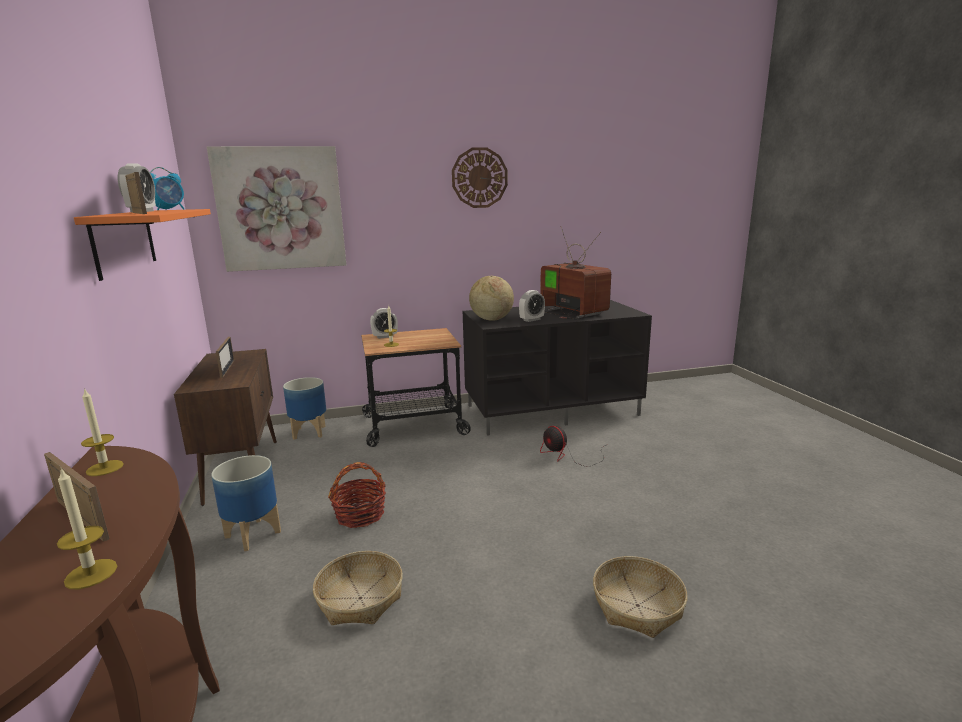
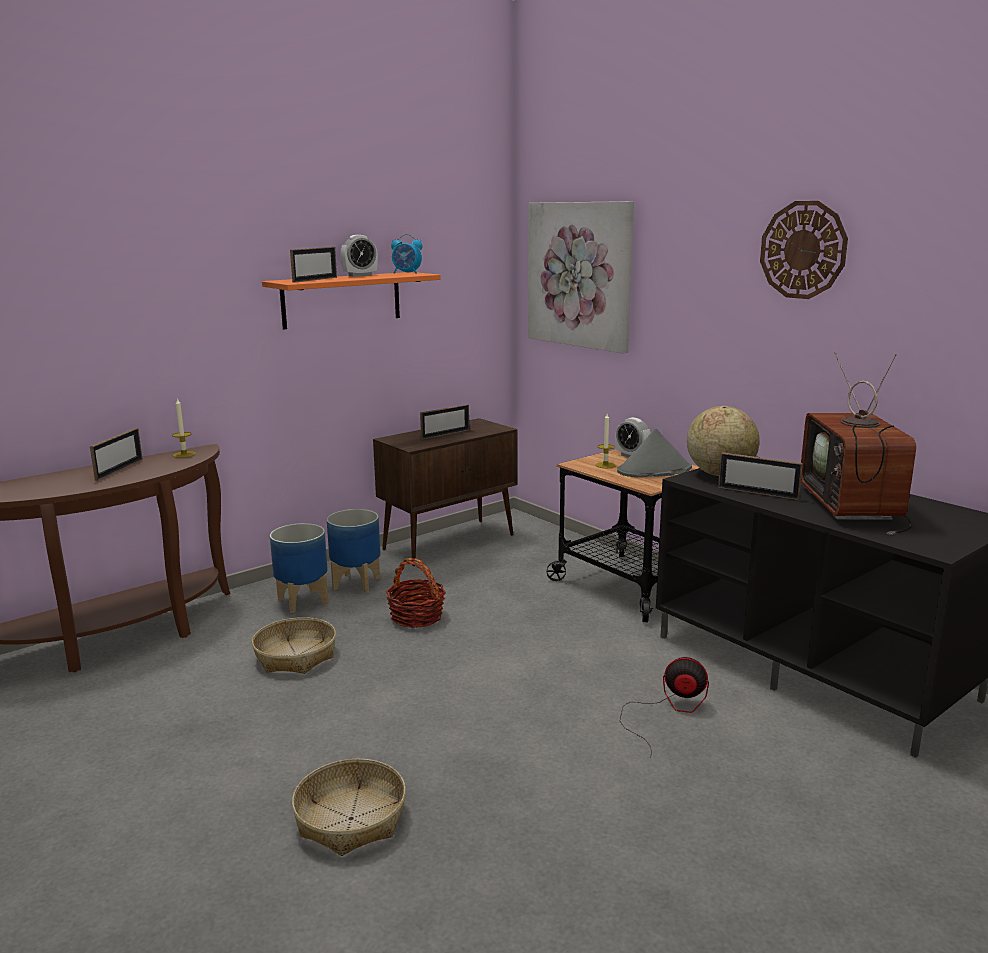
camera: 65 degrees right, 0 degrees up
(91, 574) = (63, 488): candle -> none
(309, 432) = (550, 541): planter -> planter (303, 601)
(421, 337) = (654, 470): none -> grey hat
(531, 320) = (757, 493): alarm clock -> picture frame
(568, 456) = (667, 710): fan -> fan turned 75 degrees clockwise
(570, 312) = (854, 507): television -> television turned 150 degrees clockwise

